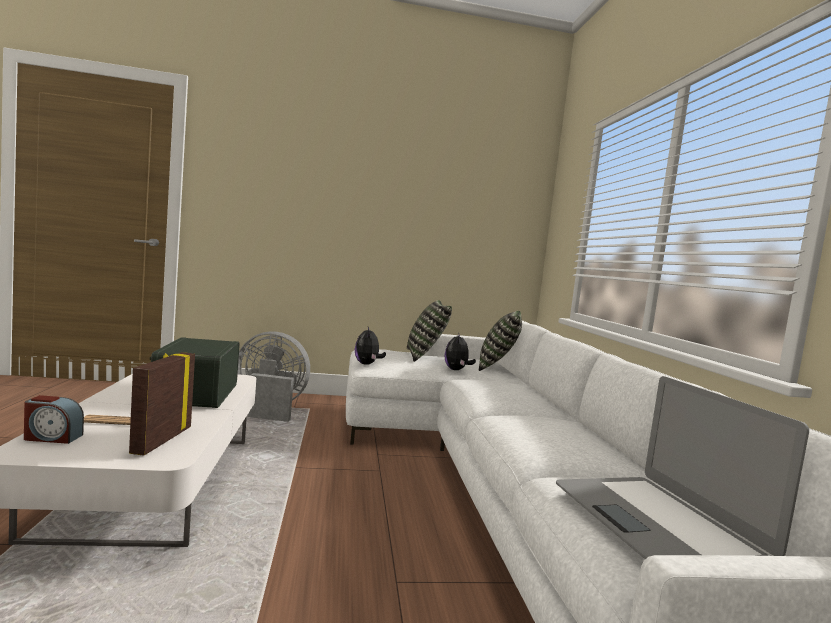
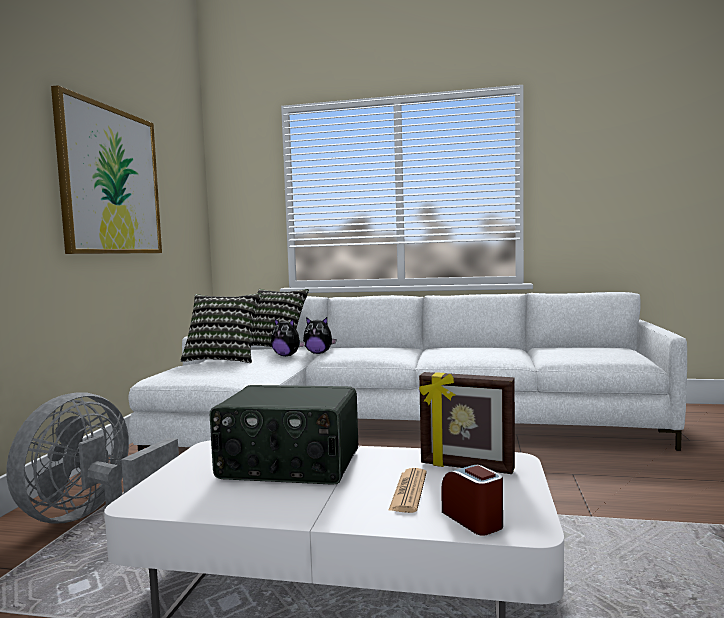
camera: 70 degrees left, 0 degrees up
(52, 437) = (473, 520): alarm clock -> alarm clock turned 45 degrees counterclockwise
(367, 364) = (243, 379): plush toy -> plush toy (319, 353)
(405, 208) = (111, 181): none -> picture
(656, 523) = (595, 350): laptop -> none

